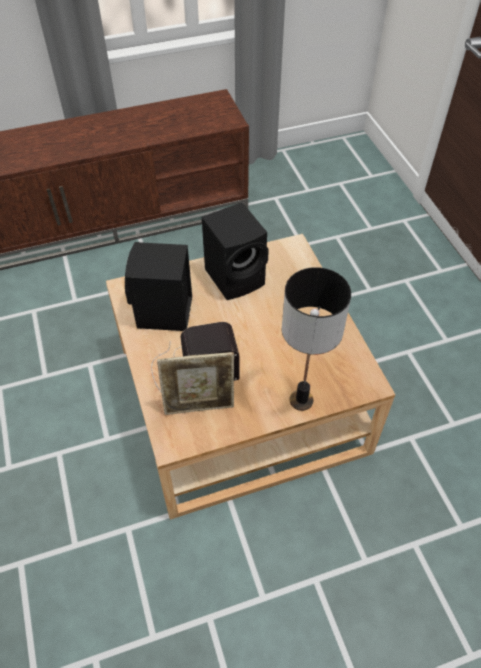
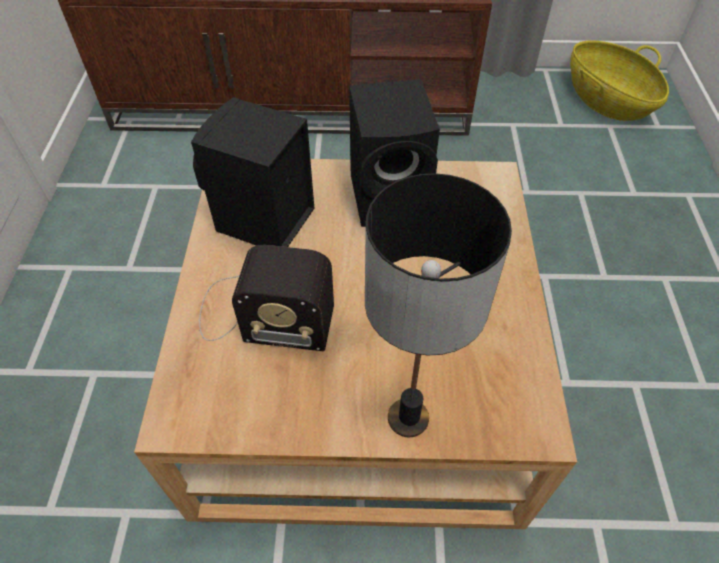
camera: 20 degrees right, 0 degrees up
(199, 407) = (244, 376): picture frame -> none
(333, 164) = (607, 100): none -> basket

